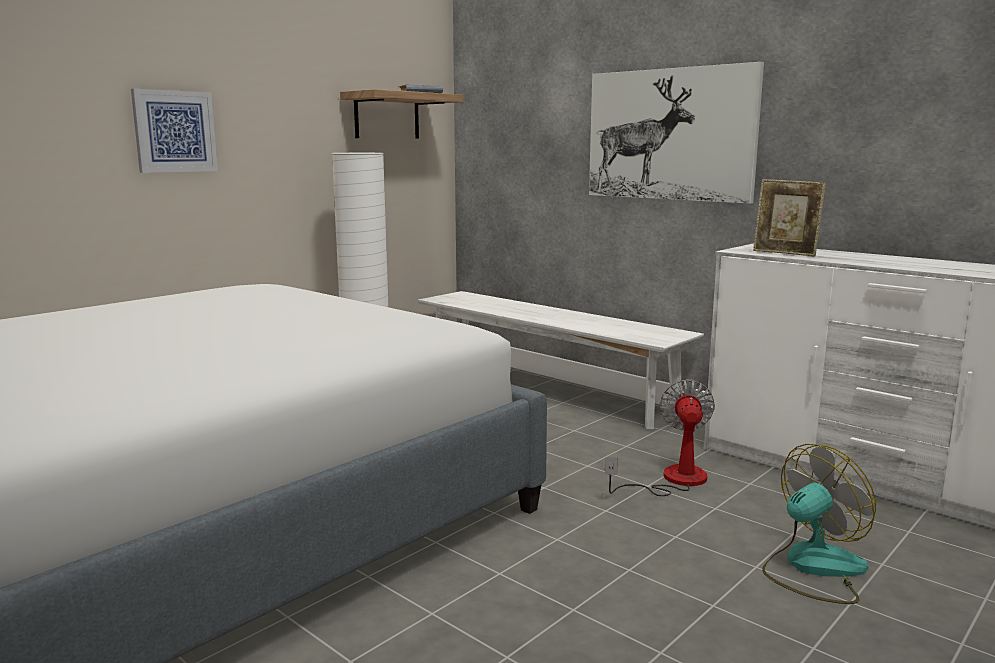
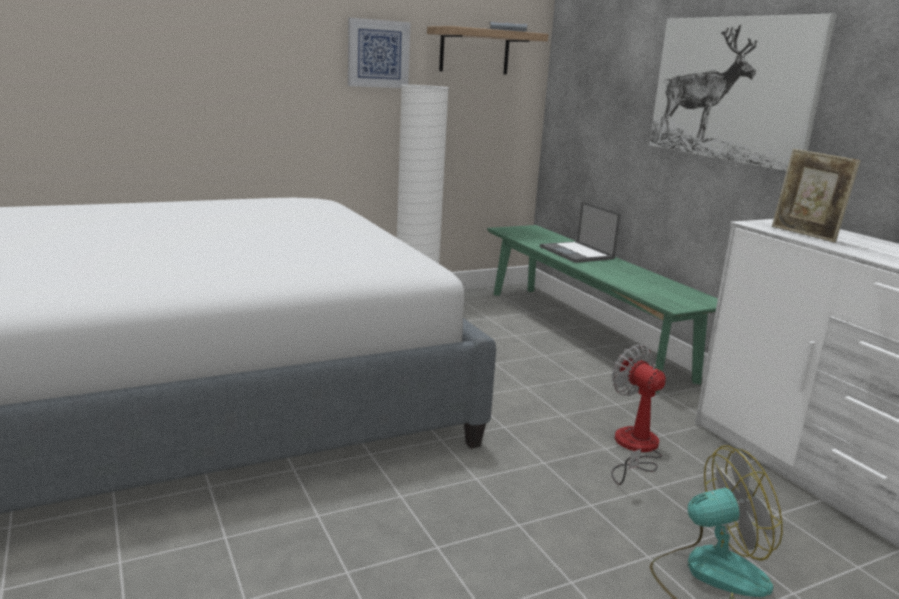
camera: 20 degrees right, 5 degrees up
(174, 131) = (265, 58): picture -> picture (378, 54)
(527, 310) = (577, 253): none -> laptop
(545, 389) = (582, 332): white bench -> green bench
(672, 480) = (634, 449): fan -> fan turned 60 degrees counterclockwise

